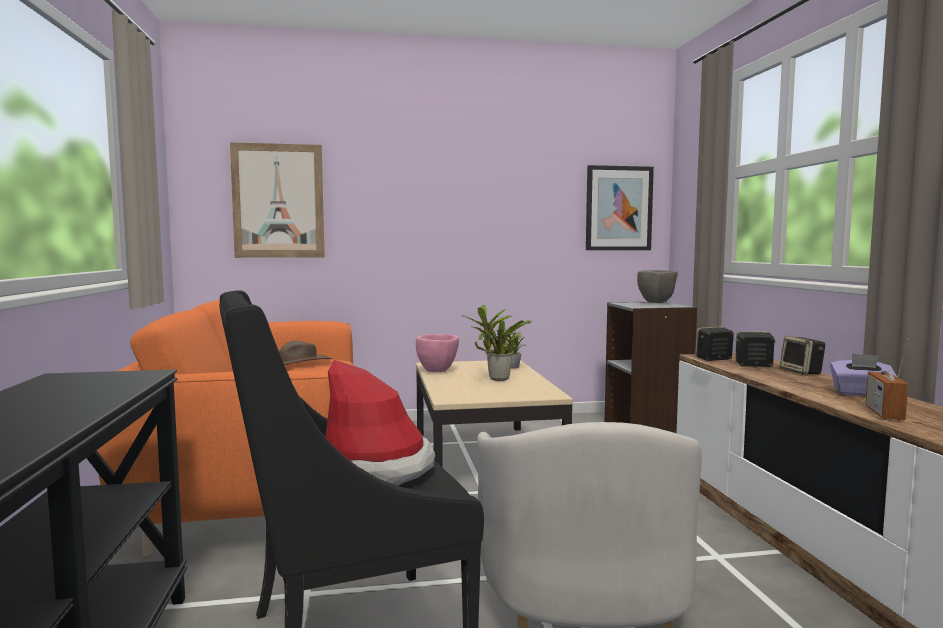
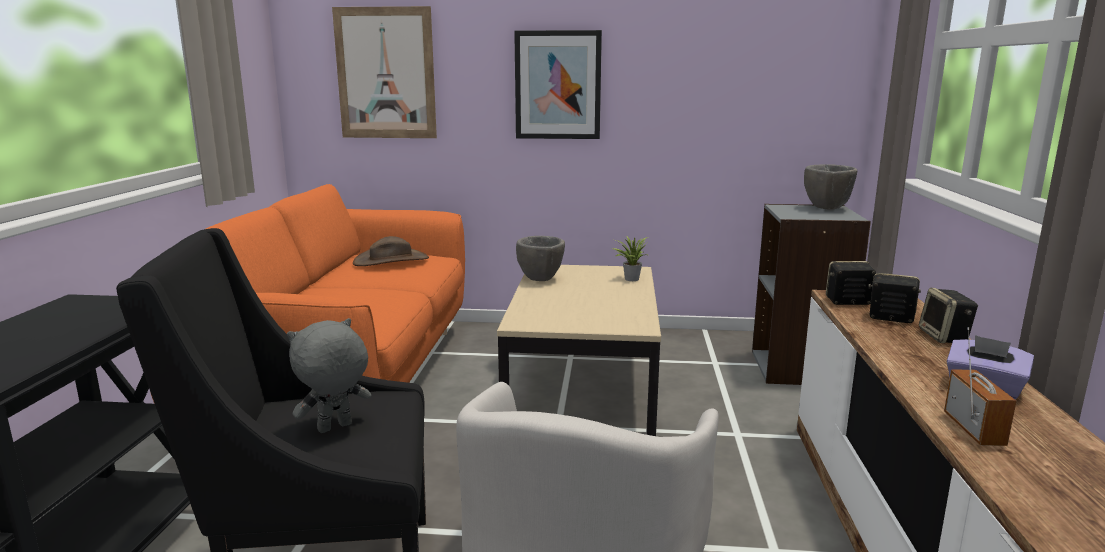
camera: 15 degrees right, 10 degrees up
(374, 470) = (335, 428): hat -> grey plush toy
(437, 371) = (540, 279): pink bowl -> grey bowl
(496, 379) = (596, 297): potted plant -> none
(618, 208) = (800, 78): picture -> picture (558, 85)
(884, 413) = (974, 429): radio -> radio turned 150 degrees clockwise

